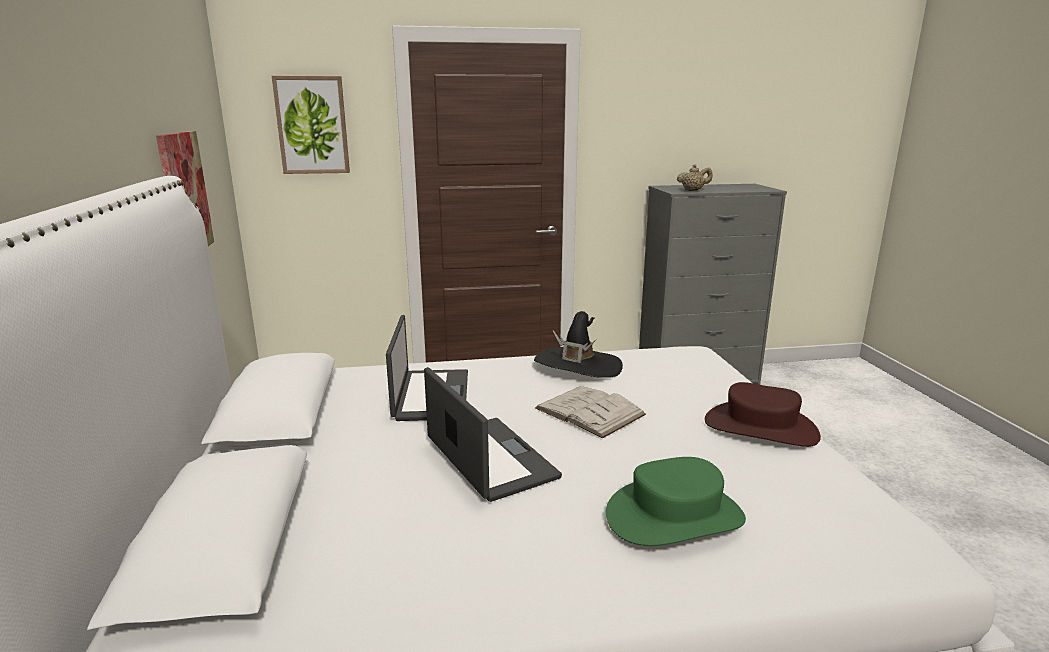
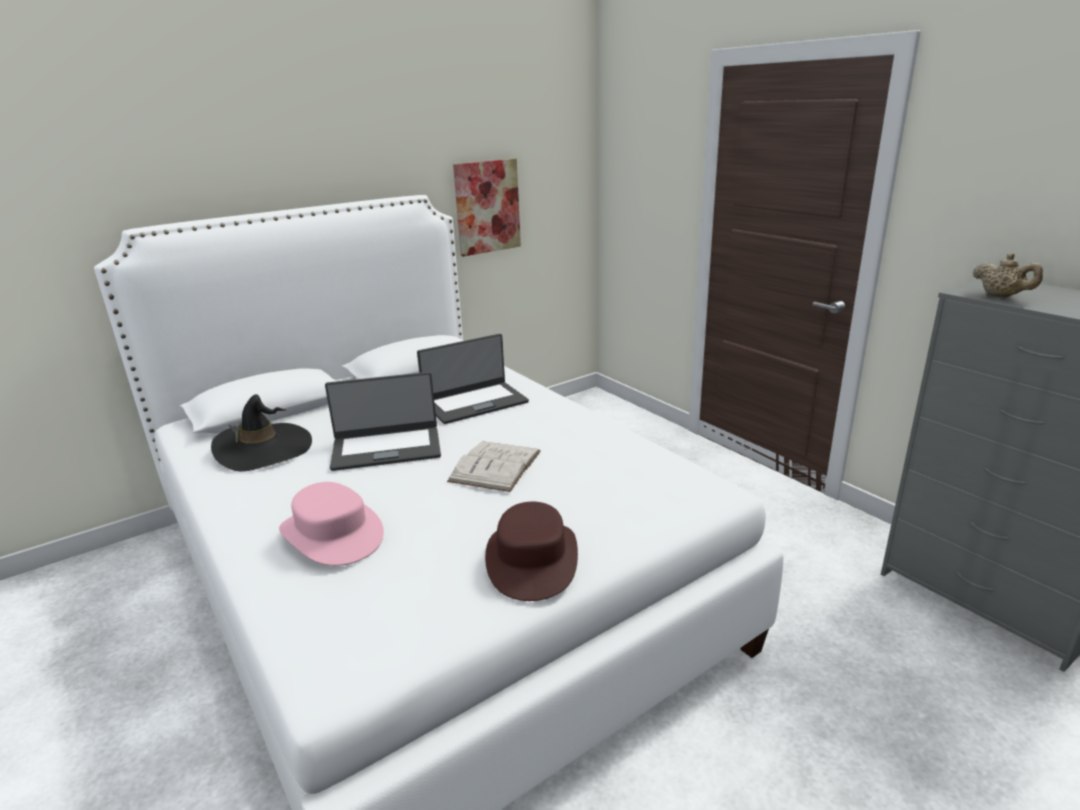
camera: 65 degrees right, 5 degrees up
(312, 125) = (644, 153): picture -> none
(489, 459) = (386, 448): laptop -> laptop turned 45 degrees clockwise
(578, 366) = (593, 440): black hat -> black hat (264, 449)
(674, 515) = (333, 534): green hat -> pink hat

